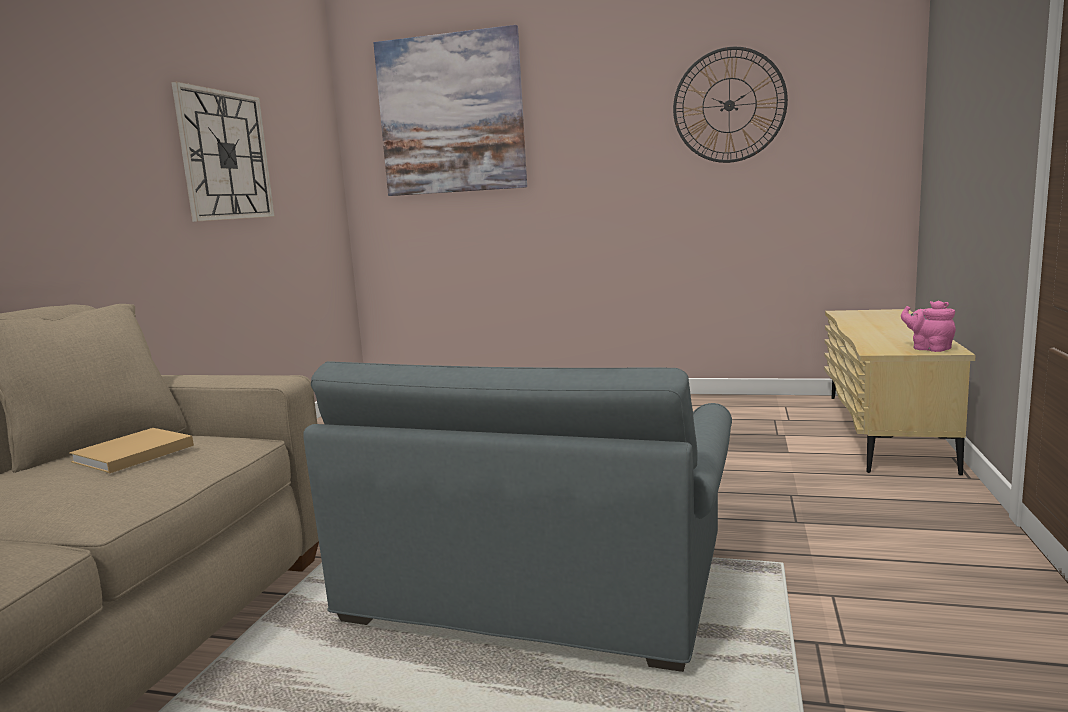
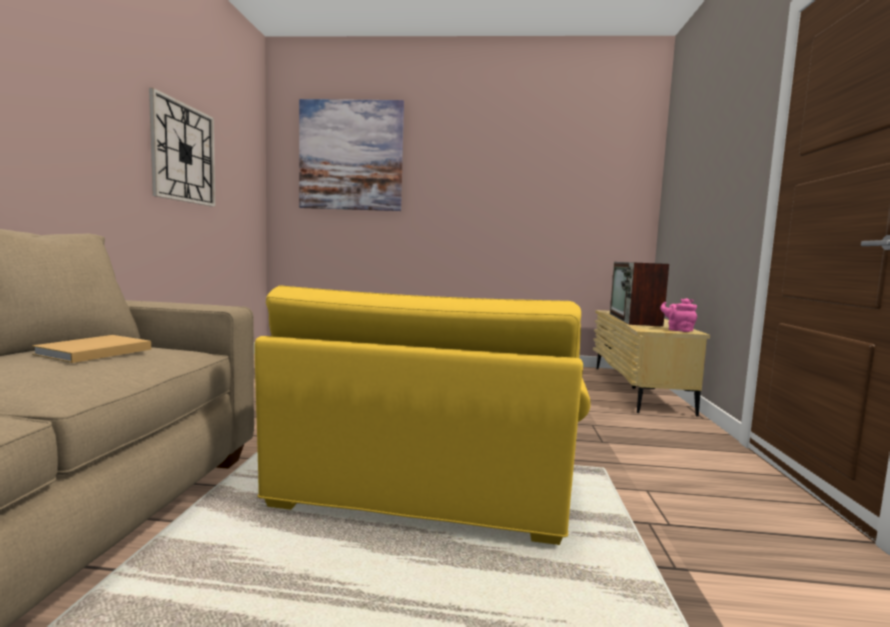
camera: 10 degrees left, 5 degrees down
(536, 583) = (425, 480): grey armchair -> yellow armchair
(729, 105) = (541, 170): wall clock -> none
(874, 329) = (635, 320): none -> television

